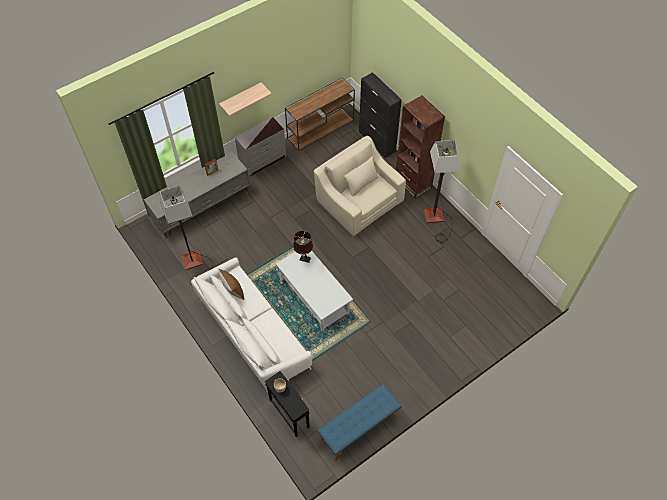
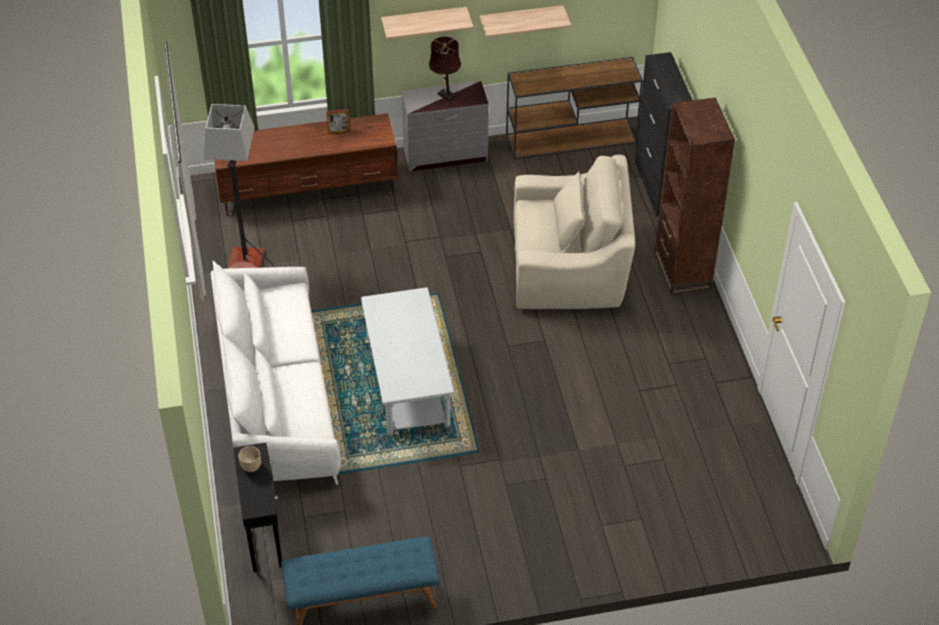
camera: 25 degrees right, 10 degrees down
(202, 206) = (308, 190): grey tv stand -> brown tv stand
(233, 291) = (271, 314): brown pillow -> none
(288, 79) = (521, 20): none -> shelf
(304, 258) = (410, 305): brown table lamp -> brown table lamp (445, 94)
(359, 201) = (570, 267): beige armchair -> beige armchair turned 105 degrees clockwise
(436, 220) = (687, 341): floor lamp -> none

